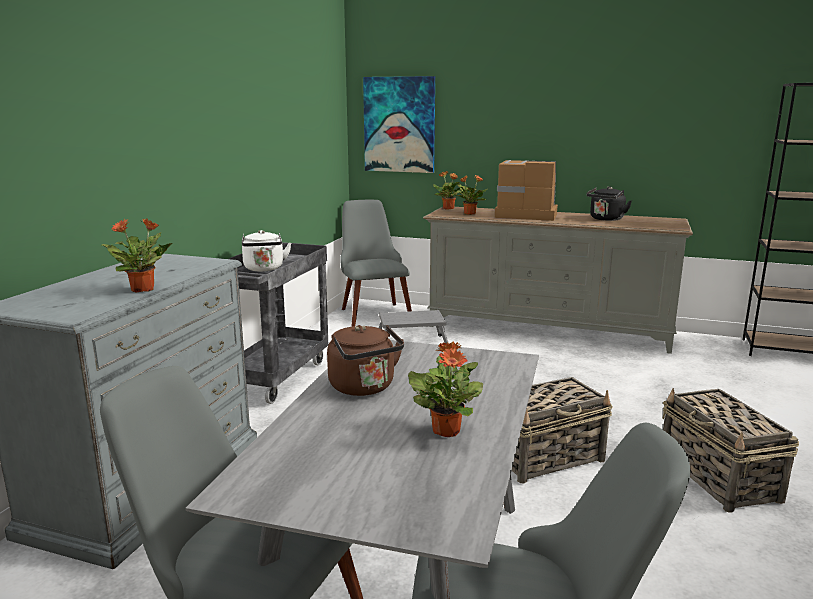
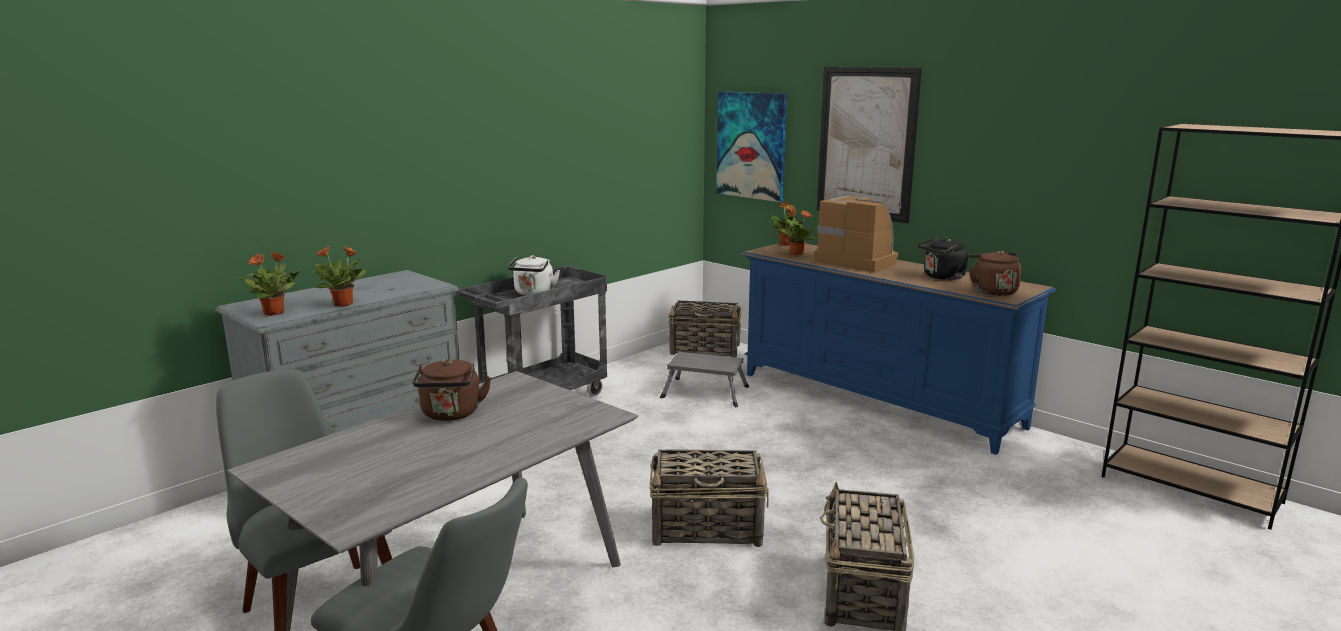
camera: 25 degrees right, 0 degrees up
(372, 312) = (705, 350): grey chair -> basket
(446, 430) = (456, 459): potted plant -> potted plant (275, 313)
(515, 116) = (866, 143): none -> picture
(547, 329) = (876, 400): grey cabinet -> blue cabinet
(657, 224) = (992, 291): none -> brown kettle

